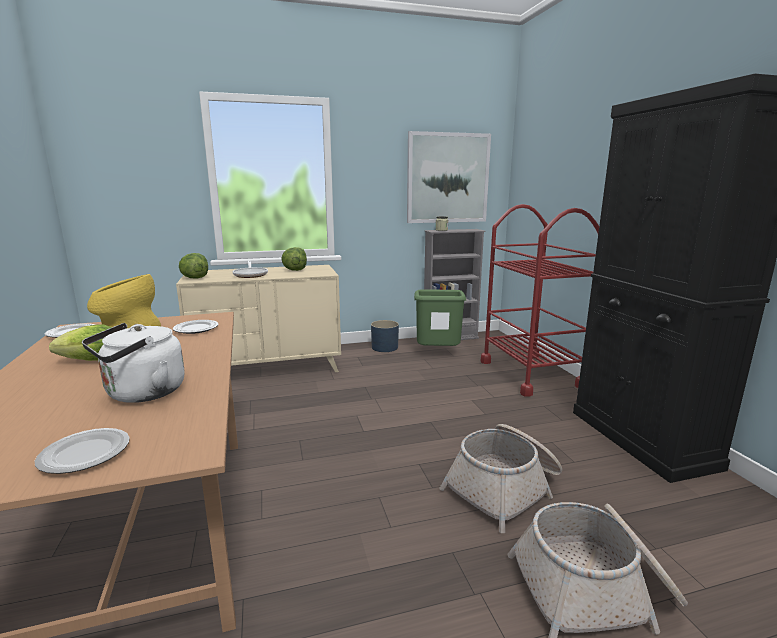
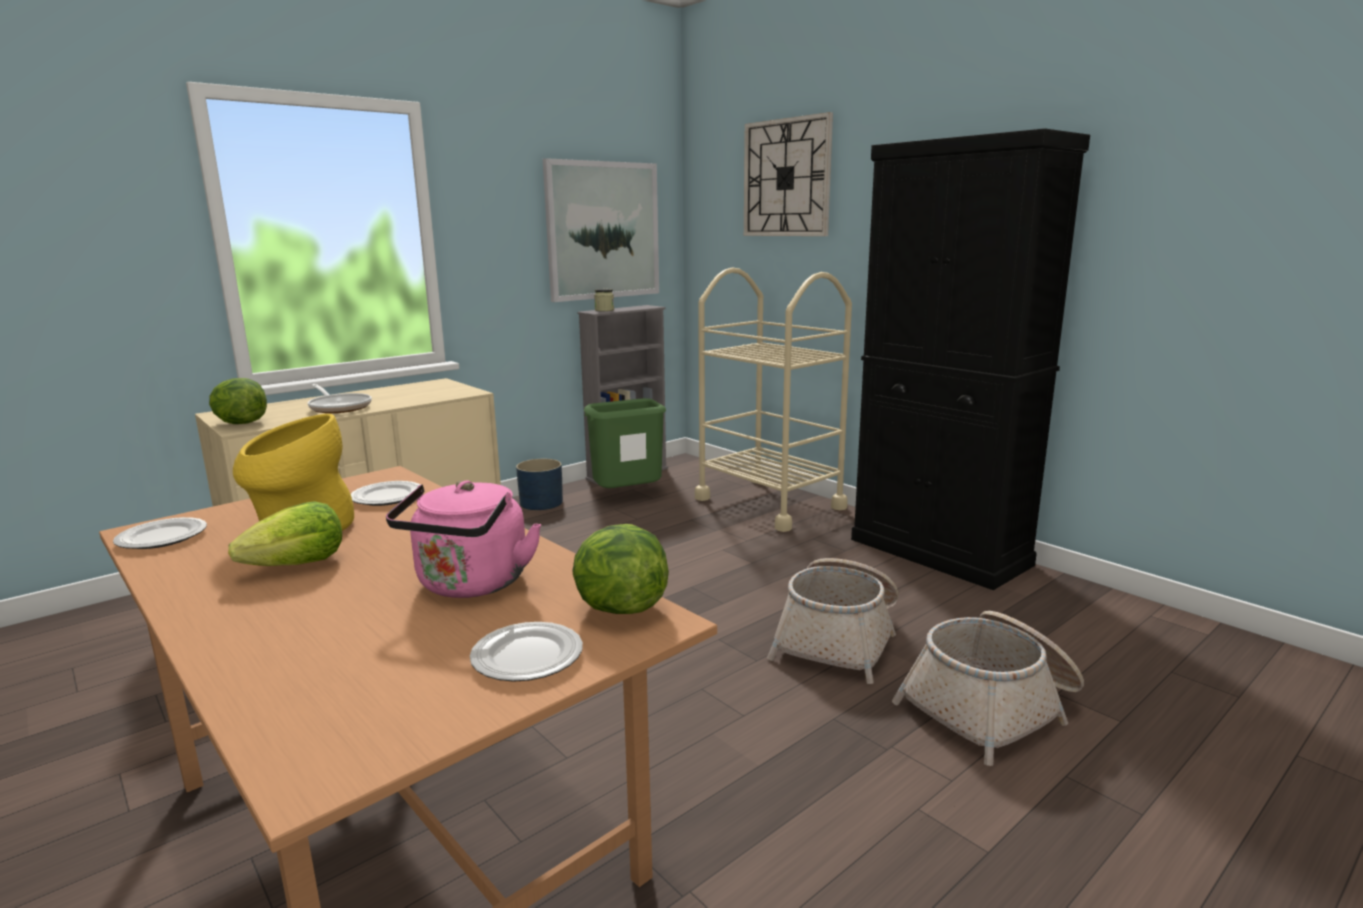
camera: 25 degrees left, 0 degrees up
(142, 394) = (470, 585): white kettle -> pink kettle
(295, 270) = (405, 392): lettuce -> lettuce (619, 607)
(530, 374) = (769, 503): red cart -> beige cart
(572, 139) = (786, 178): none -> wall clock

